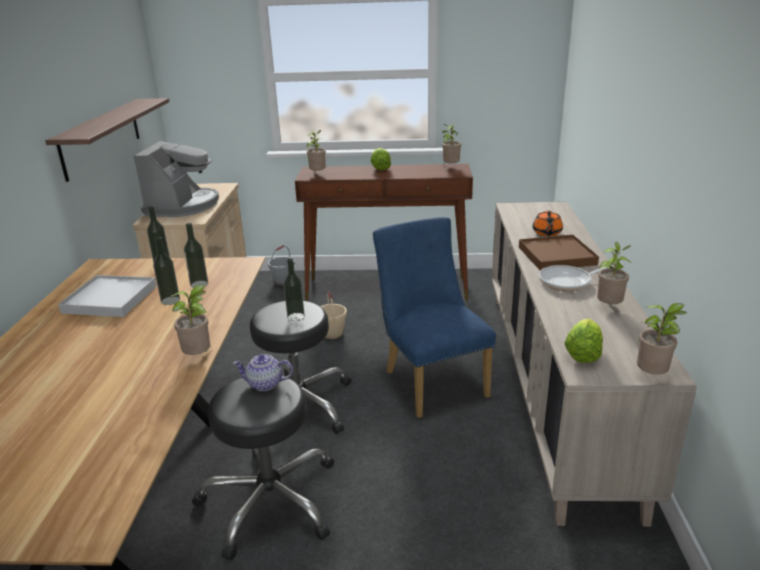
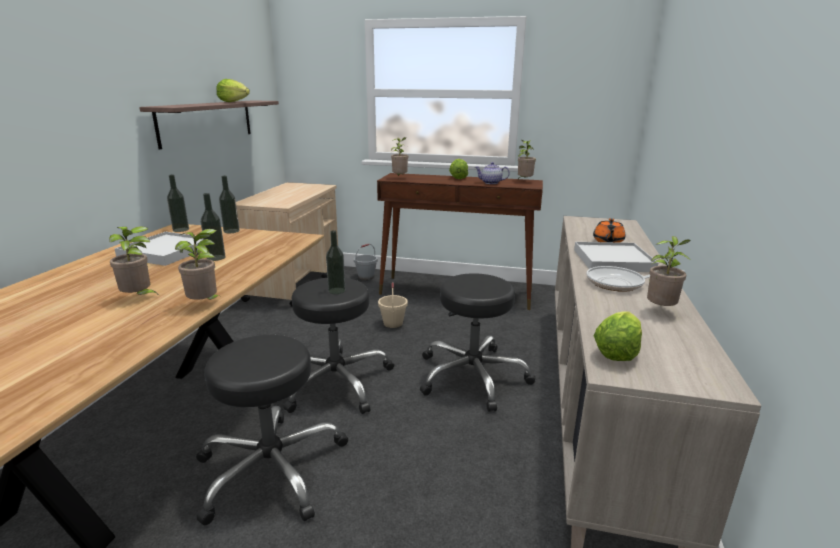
camera: 10 degrees right, 5 degrees down
(127, 110) = (233, 102): none -> lettuce
(183, 206) = (280, 195): coffee machine -> none
(199, 284) = (250, 248): bottle -> bottle (181, 230)
(264, 384) = (273, 344): teapot -> teapot (491, 183)
(431, 380) = (472, 376): blue chair -> black stool
(556, 256) = (613, 260): brown tray -> white tray
(652, 376) = (701, 387): potted plant -> potted plant (139, 298)

